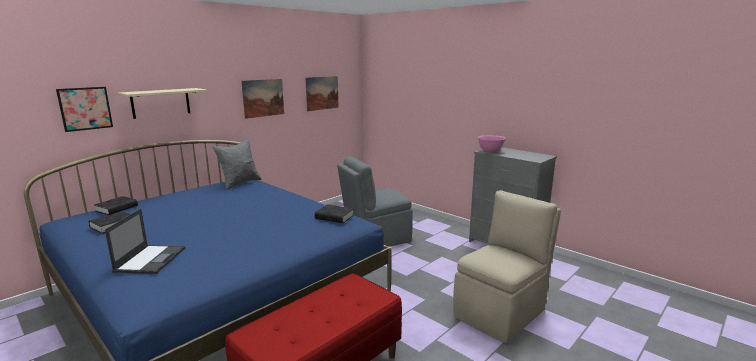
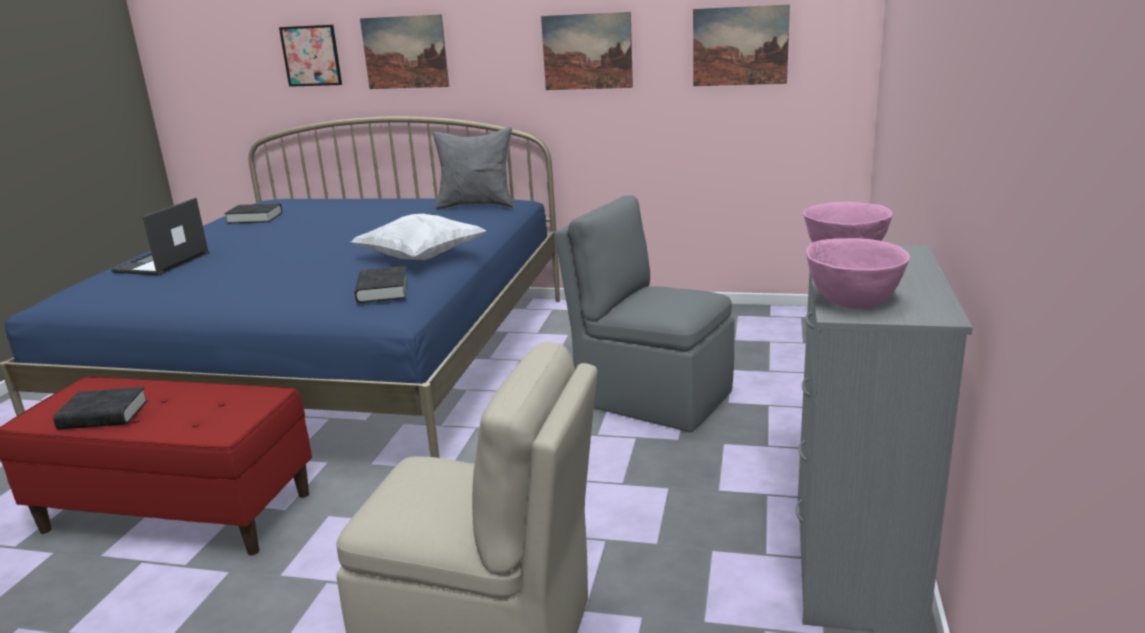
camera: 60 degrees right, 5 degrees up
(117, 208) = (310, 201): black book -> black book (103, 415)
(151, 259) = (161, 263): laptop -> laptop turned 135 degrees clockwise
(161, 103) = (405, 52): beige shelf -> picture
(299, 204) = (421, 258): none -> white pillow
(529, 158) = (852, 301): none -> pink bowl

